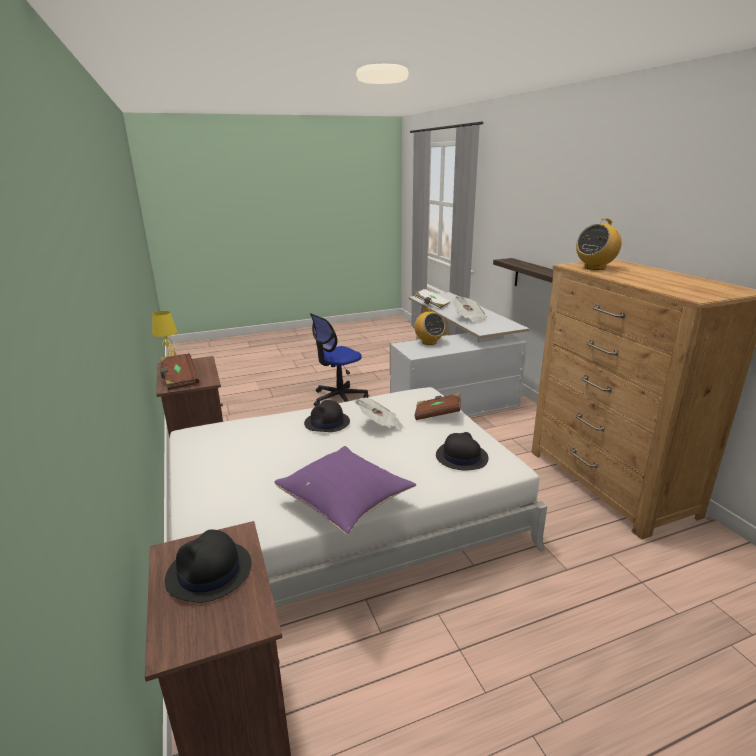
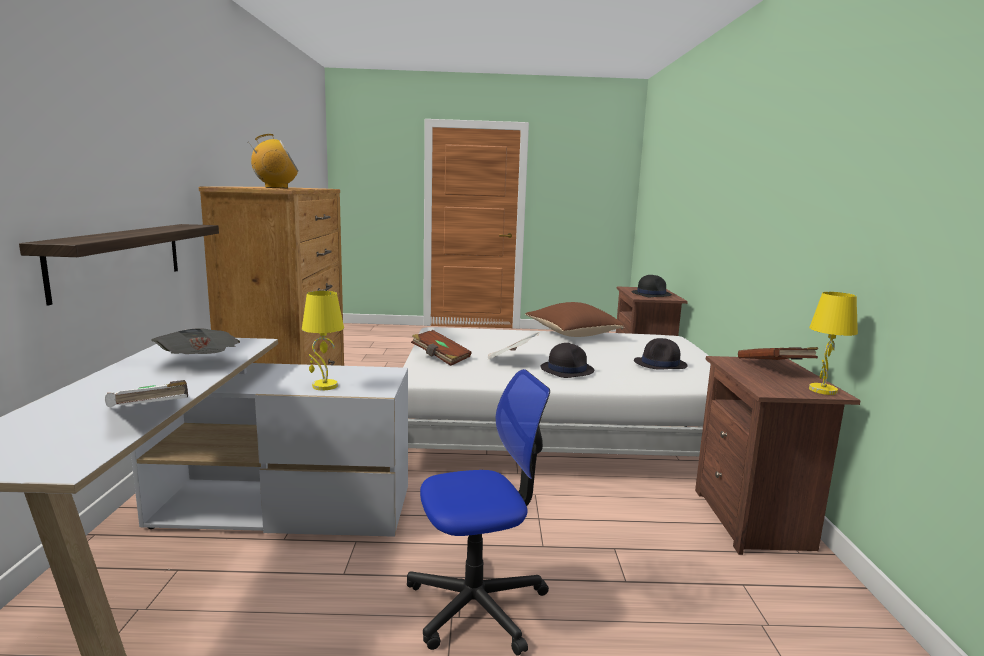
camera: 160 degrees left, 10 degrees down
(346, 503) = (571, 335): purple pillow -> brown pillow
(429, 342) = (324, 386): radio -> yellow table lamp
(461, 457) = (464, 336): black hat -> black hat (660, 364)

